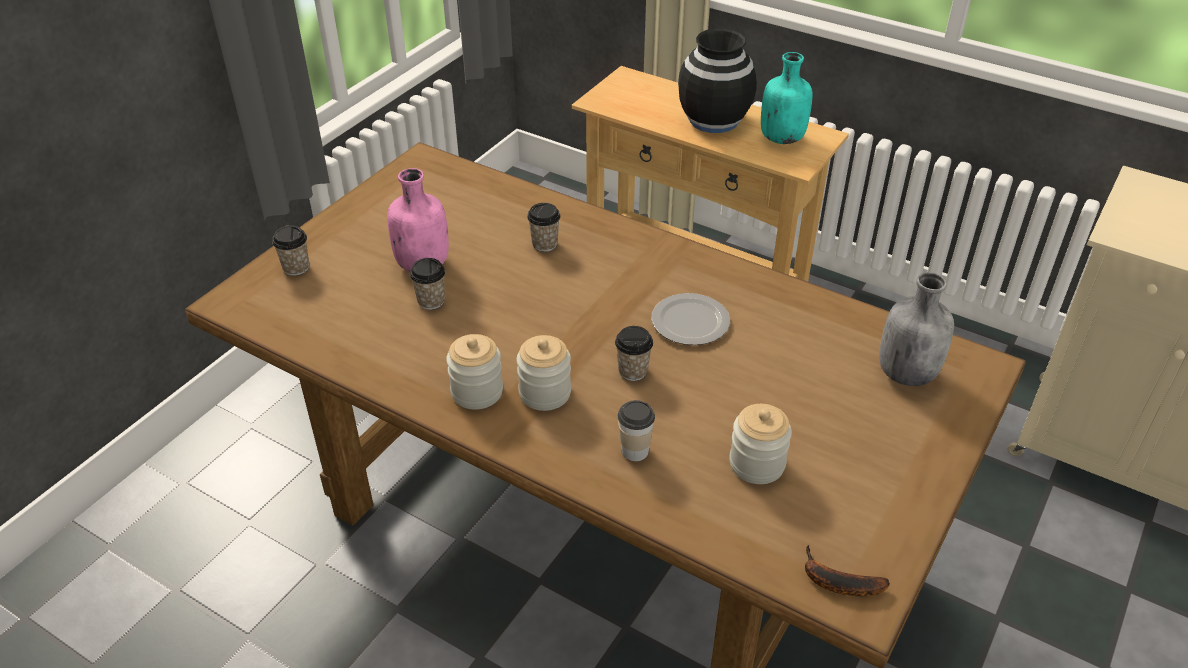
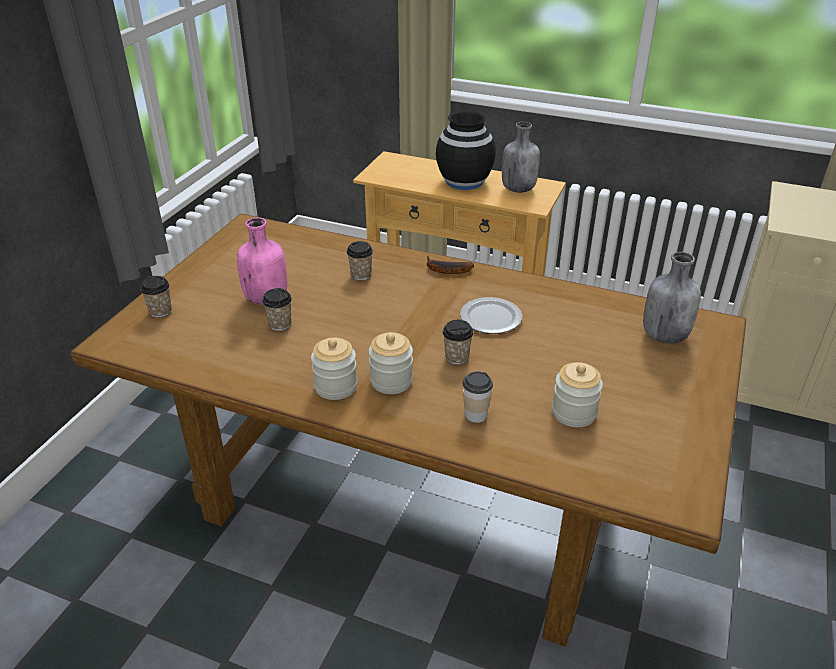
camera: 10 degrees left, 5 degrees down
(782, 138) = (518, 189): turquoise bottle -> grey bottle
(836, 582) = (663, 491): banana -> banana (445, 270)

